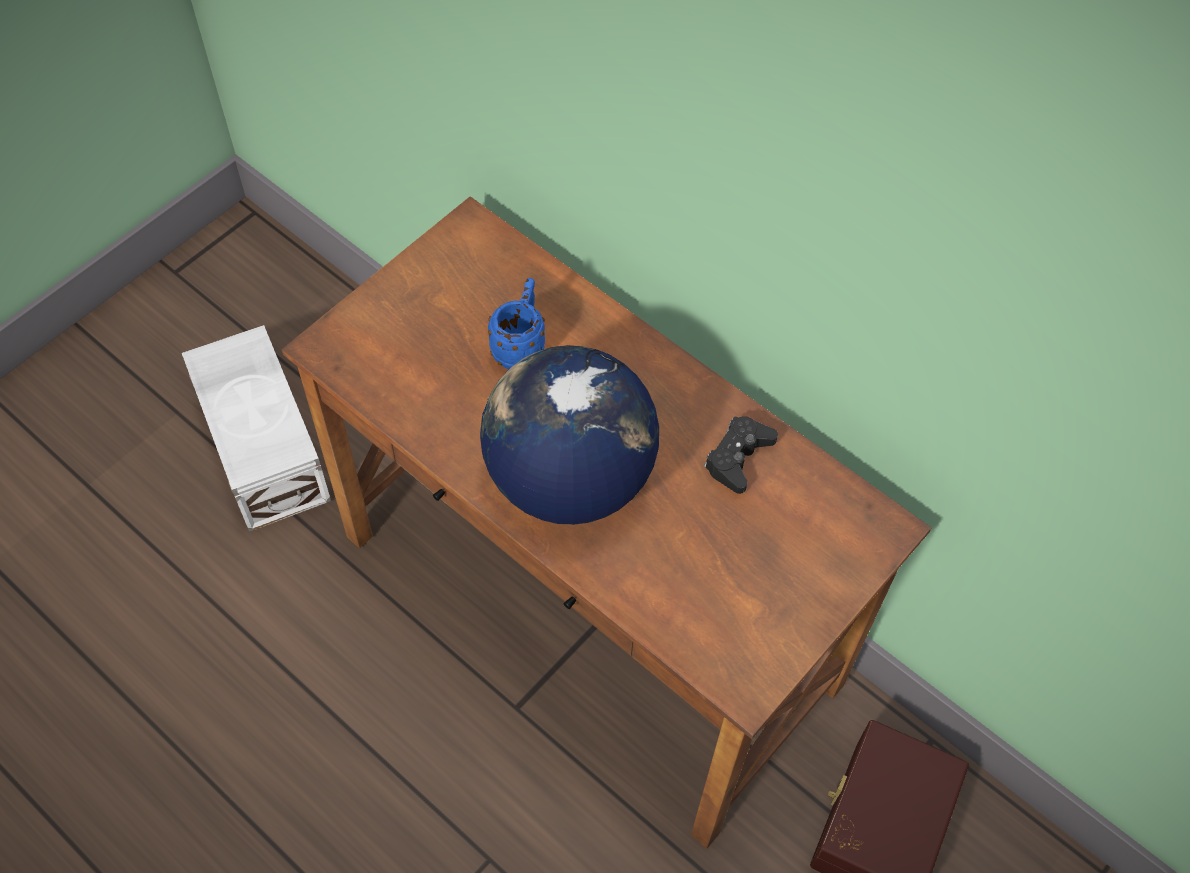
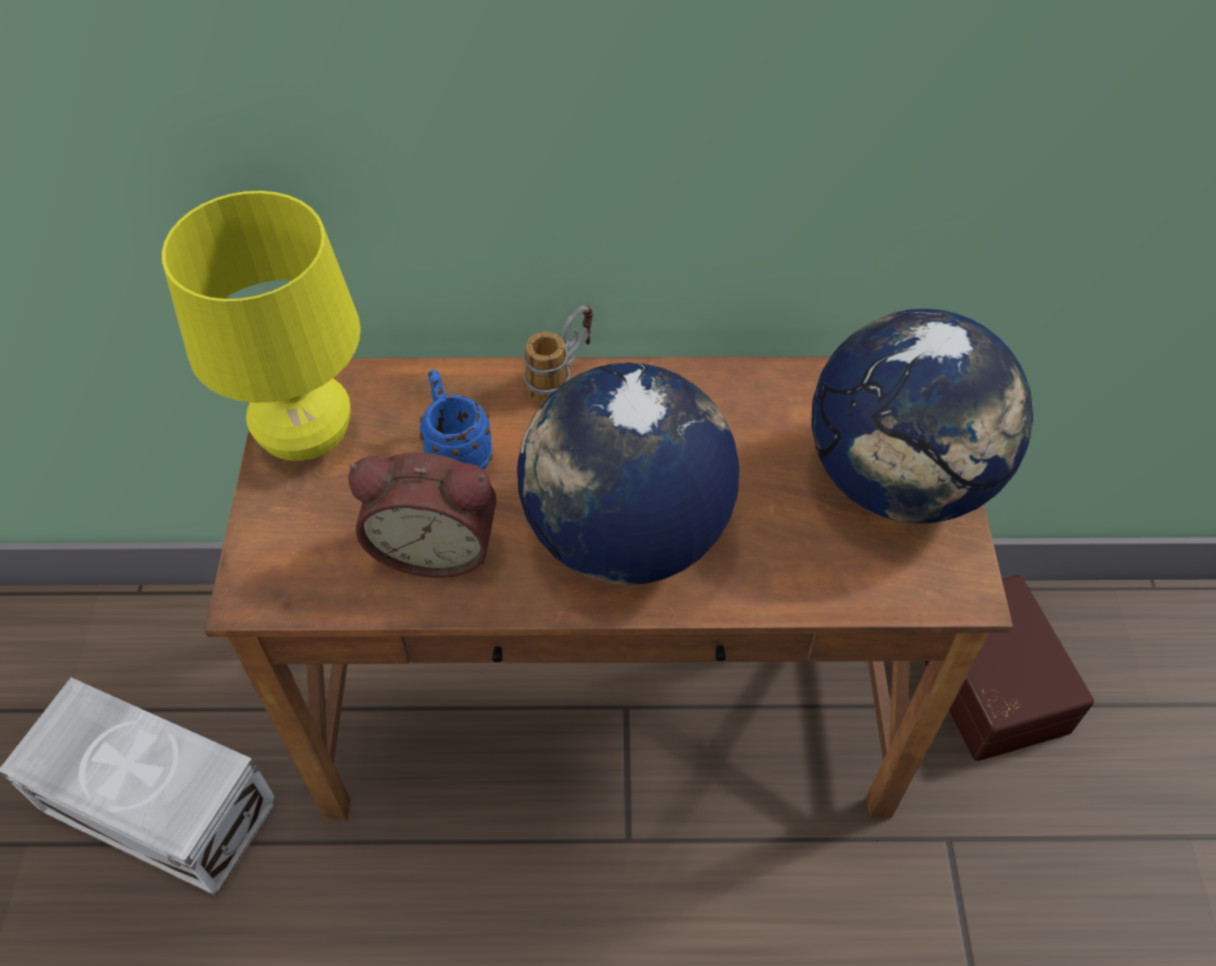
camera: 40 degrees left, 5 degrees down
(444, 270) = (308, 439): none -> yellow table lamp
(451, 396) = (436, 545): none -> alarm clock
(640, 341) = (562, 375): none -> mug
(738, 457) = (748, 410): black game controller -> none
(788, 584) = (899, 480): none -> globe

